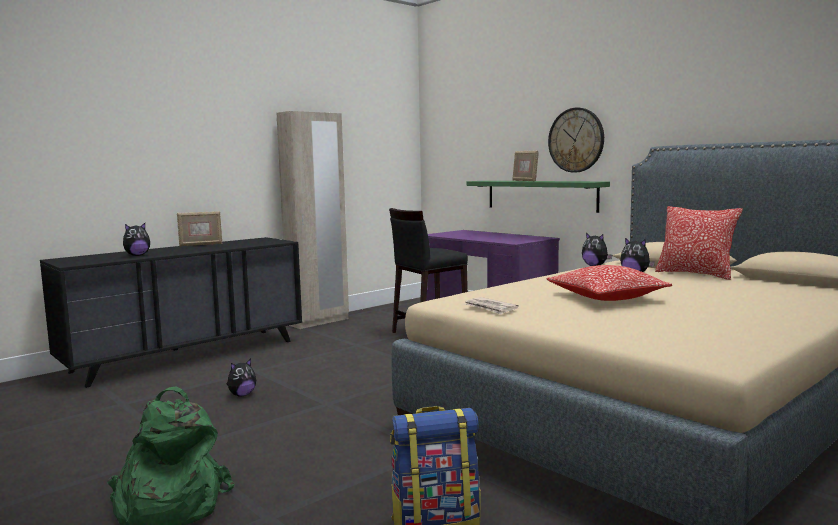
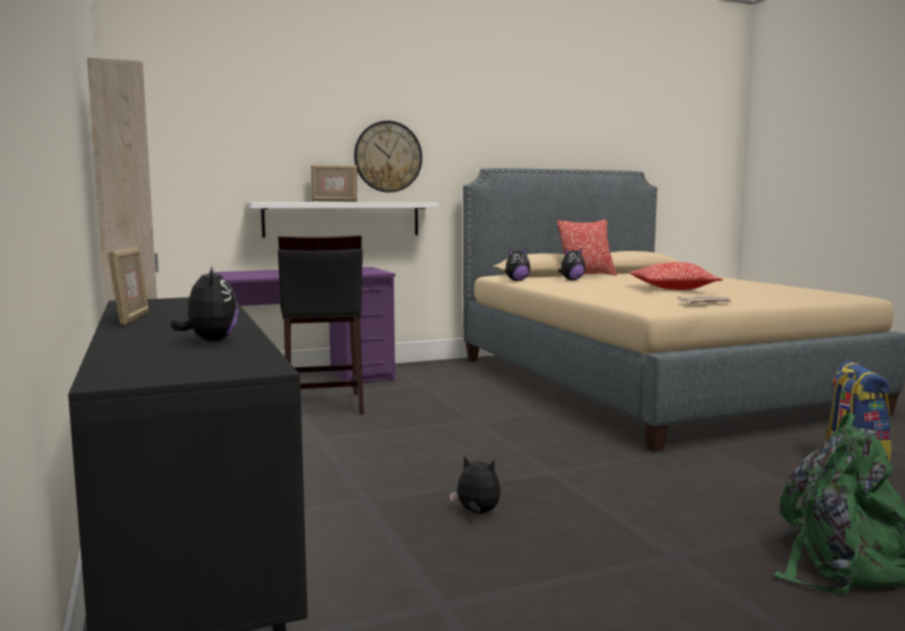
camera: 70 degrees left, 0 degrees up
(242, 395) = (477, 513): plush toy -> plush toy turned 45 degrees counterclockwise
(540, 195) = (342, 219): green shelf -> white shelf

